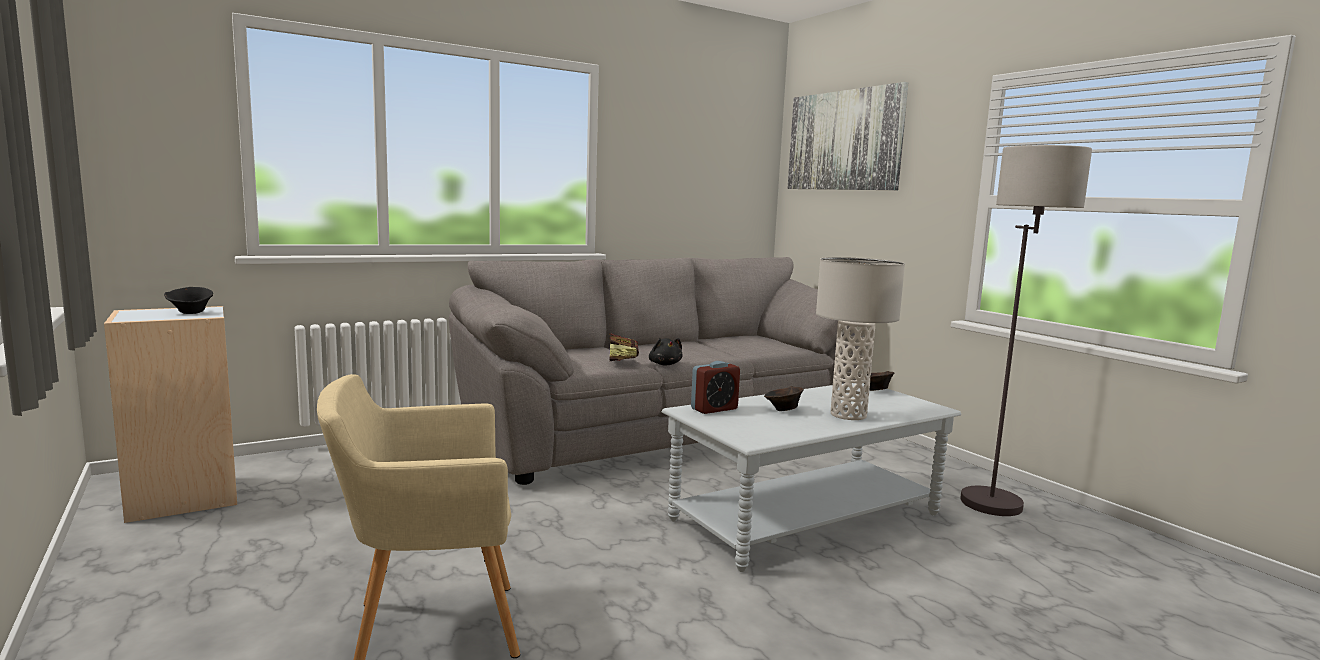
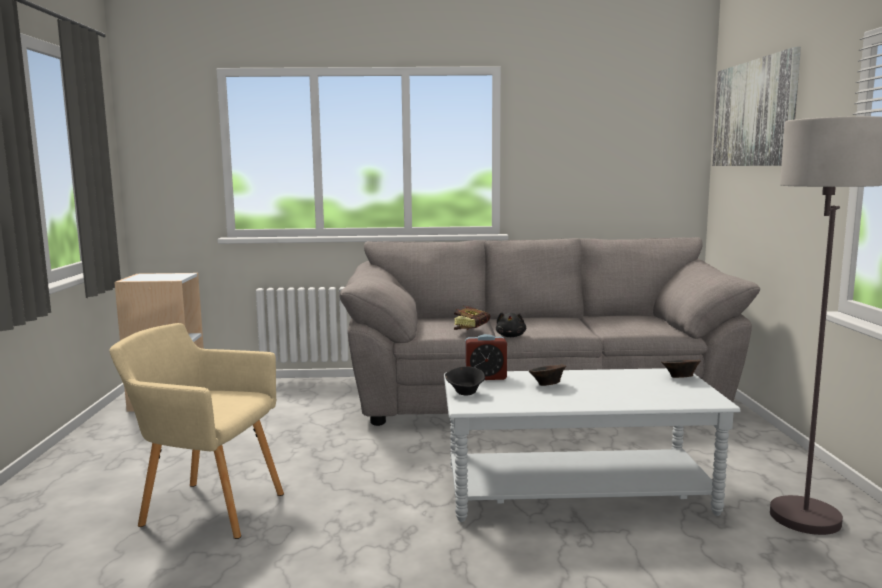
camera: 30 degrees right, 0 degrees up
(191, 313) = (170, 277): black bowl -> black bowl (466, 393)
(847, 414) = (602, 396): white table lamp -> none

